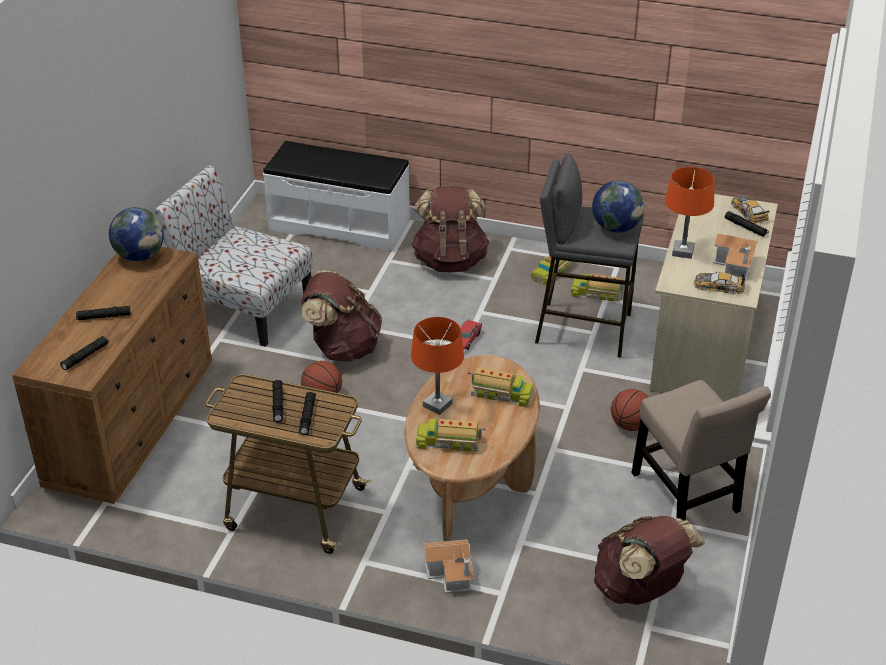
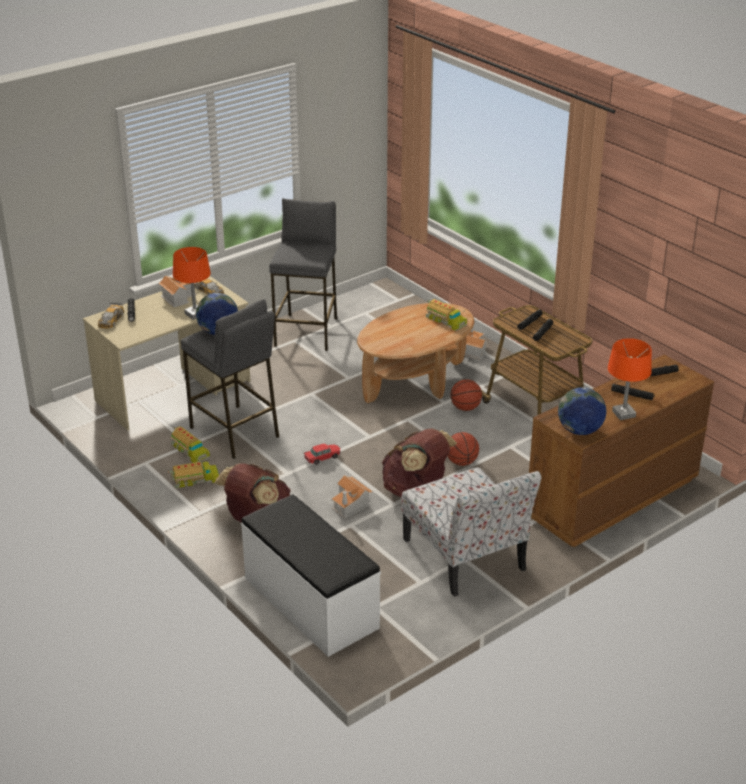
camera: 145 degrees left, 5 degrees down
(388, 308) = (351, 505): none -> toy house
(437, 405) = (432, 338): orange table lamp -> orange table lamp (623, 414)
(501, 394) = (388, 330): toy truck -> none
(630, 425) = (288, 371): basketball -> basketball (465, 408)
(640, 589) = (383, 311): brown backpack -> none
(687, 497) = (307, 332): beige chair -> grey stool

